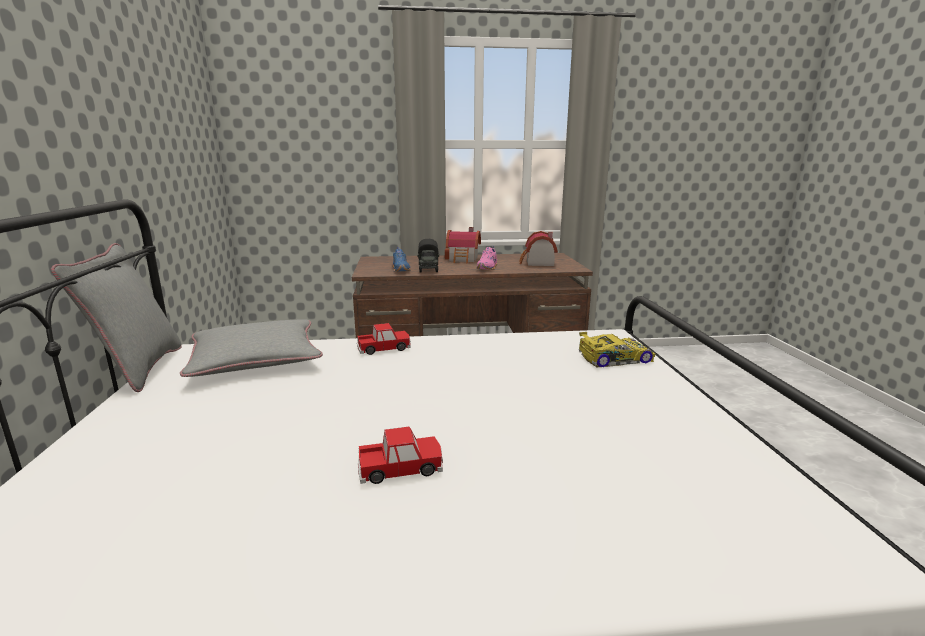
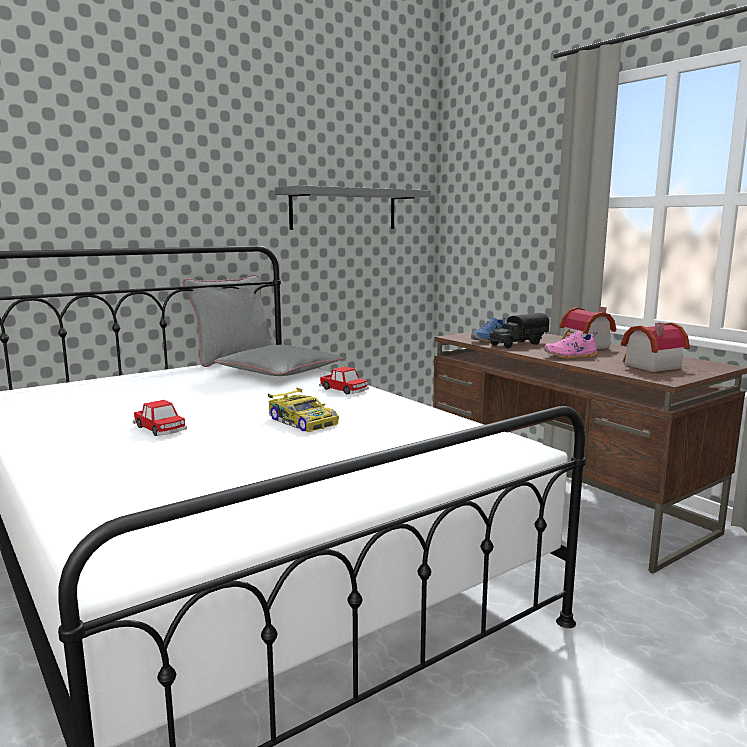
camera: 60 degrees right, 5 degrees down
(167, 145) = (344, 209): none -> grey shelf
(613, 358) = (448, 456): toy car -> toy car (302, 421)

